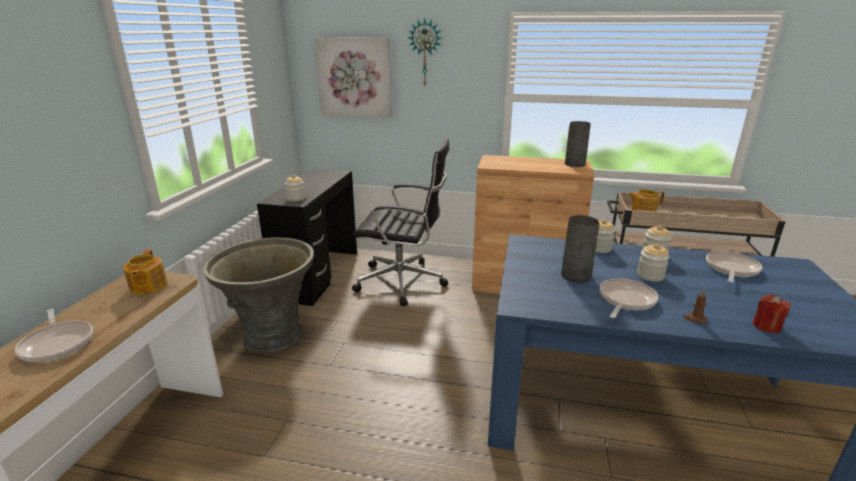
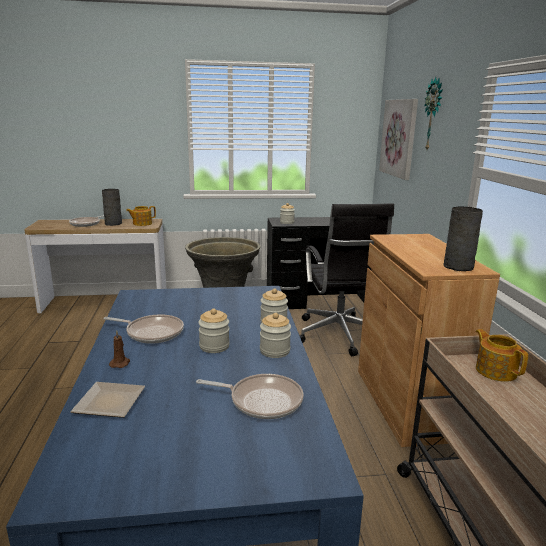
camera: 70 degrees right, 5 degrees down
(576, 276) = (196, 313): grey vase -> grey vase (113, 223)
(766, 326) = (107, 403): red candle -> plate

